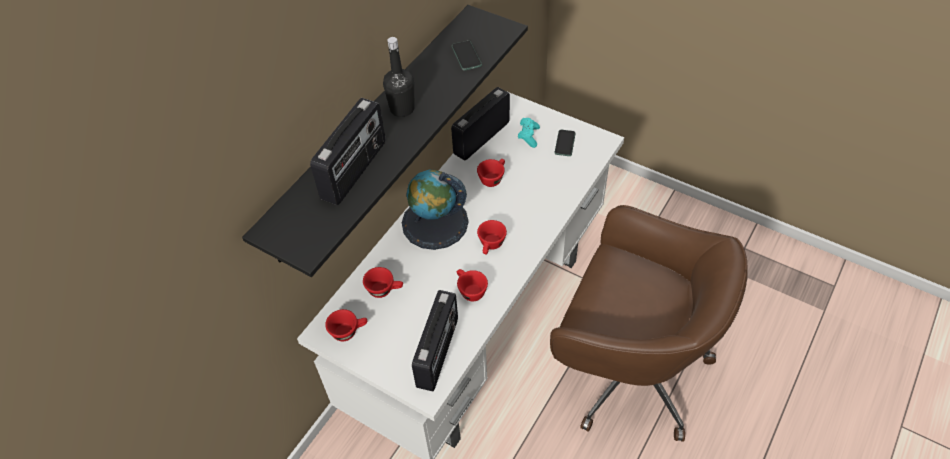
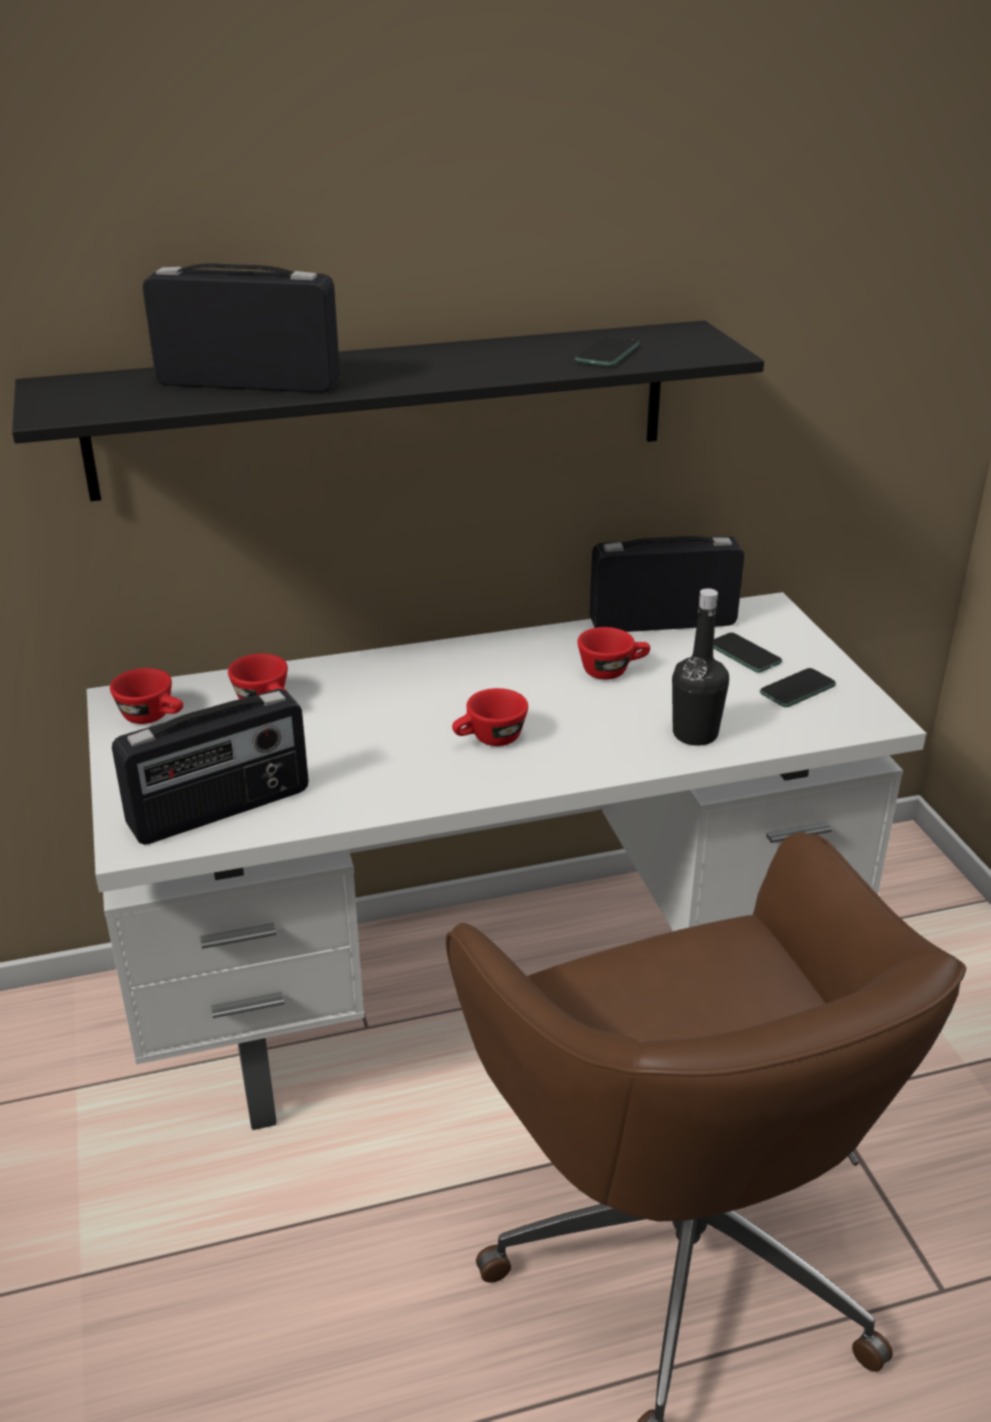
camera: 40 degrees right, 20 degrees down
(355, 170) = (249, 382): radio -> radio turned 150 degrees counterclockwise
(402, 109) = (419, 362): black bottle -> black bottle (695, 734)
(435, 223) = (447, 673): globe -> none
(469, 290) = (377, 770): red cup -> none
(528, 136) = (744, 654): turquoise game controller -> phone

